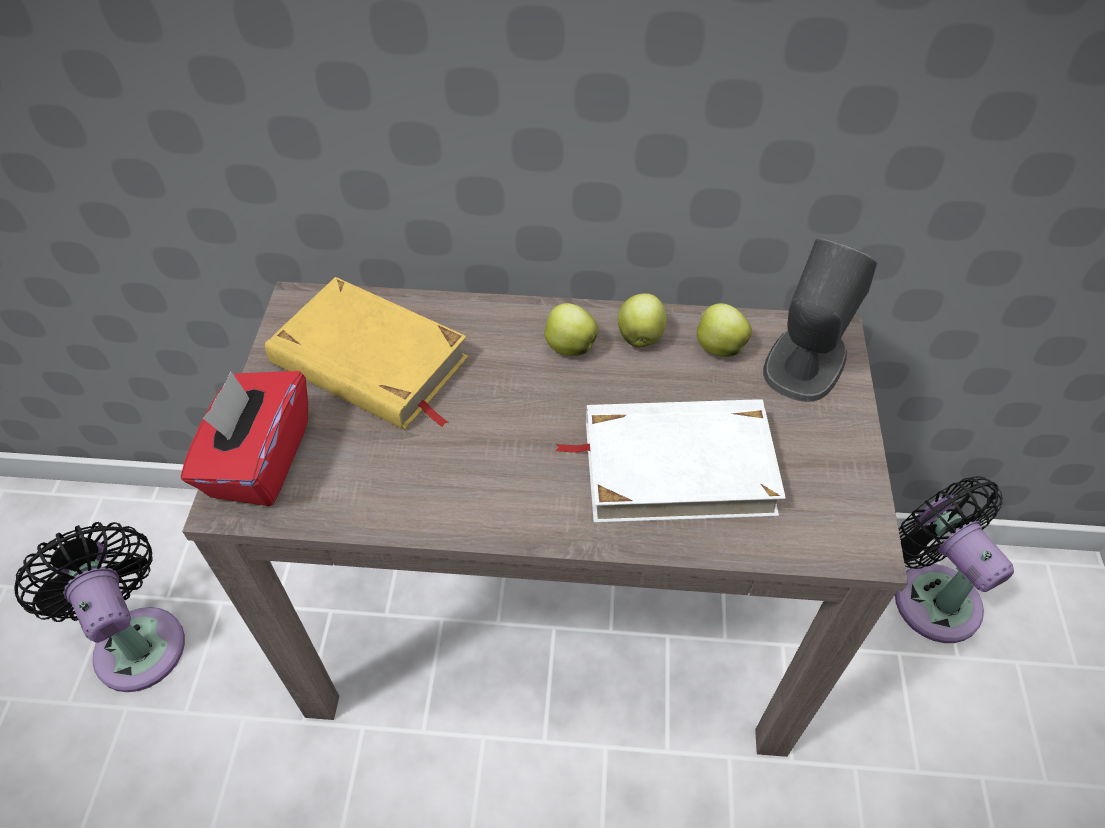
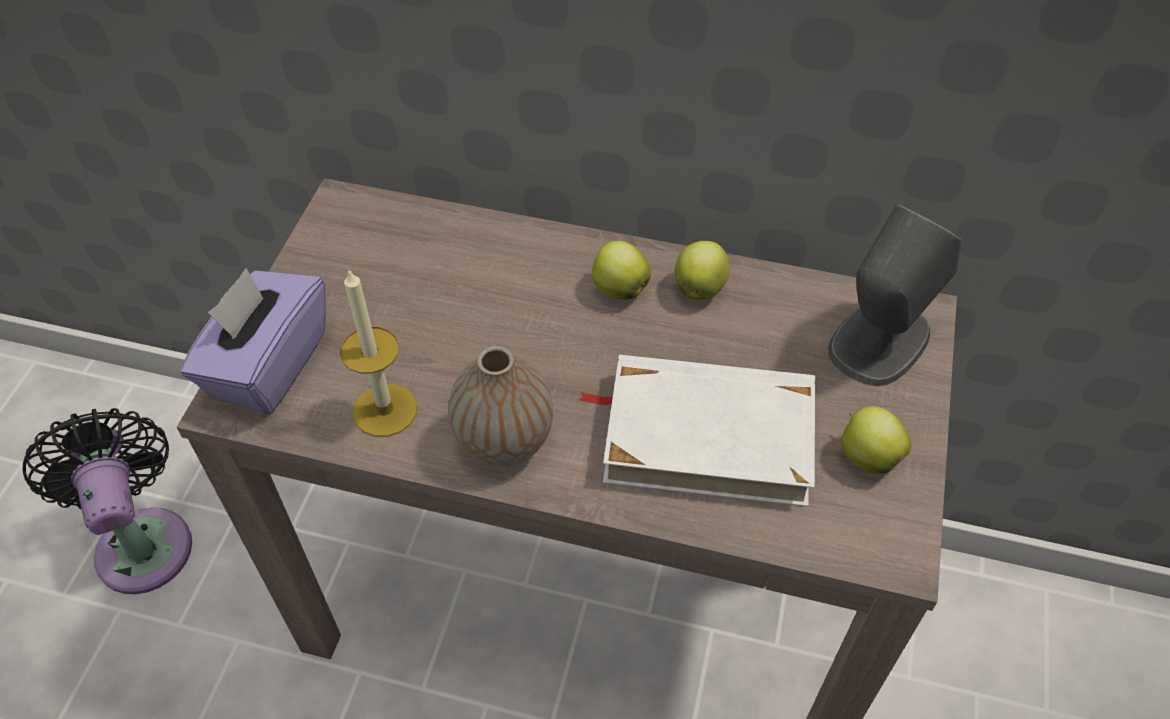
camera: 10 degrees right, 0 degrees up
(259, 460) = (267, 365): red tissue box -> purple tissue box
(370, 362) = (402, 277): yellow book -> none
(379, 486) = (385, 410): none -> candle
(496, 498) = (504, 441): none -> vase
(718, 347) = (784, 311): apple -> apple (867, 456)
(930, 594) = (1029, 633): black fan -> none

